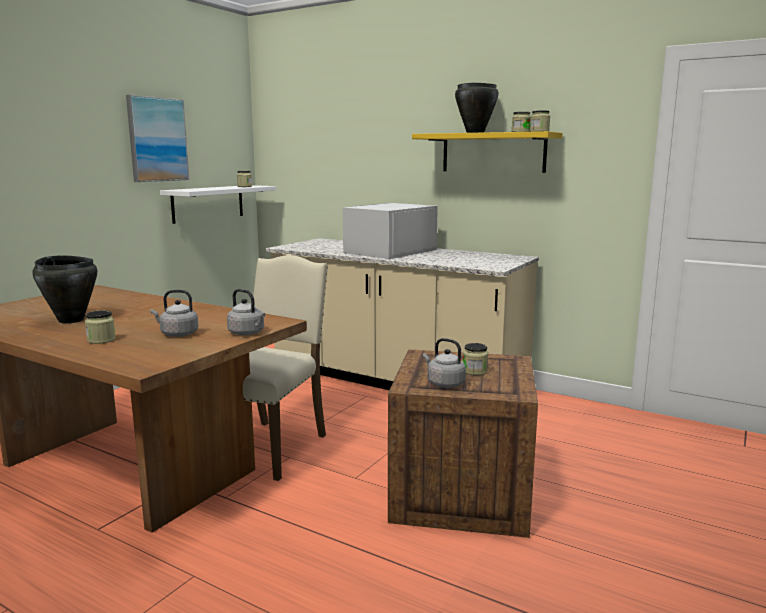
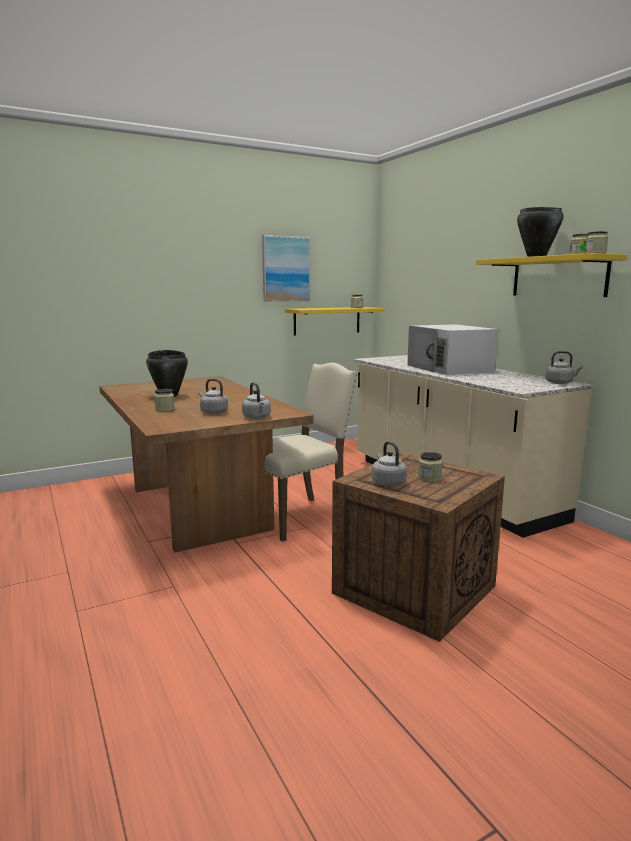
camera: 30 degrees right, 0 degrees up
(208, 203) = (327, 320): white shelf -> yellow shelf
(389, 251) = (450, 368): white microwave -> white microwave turned 90 degrees counterclockwise
(512, 257) = (560, 383): none -> grey kettle

